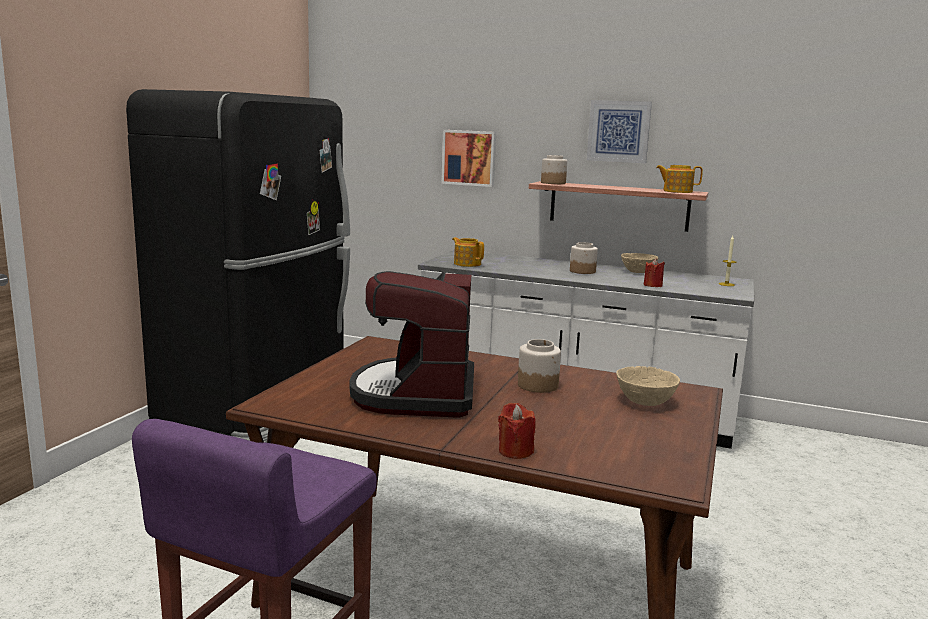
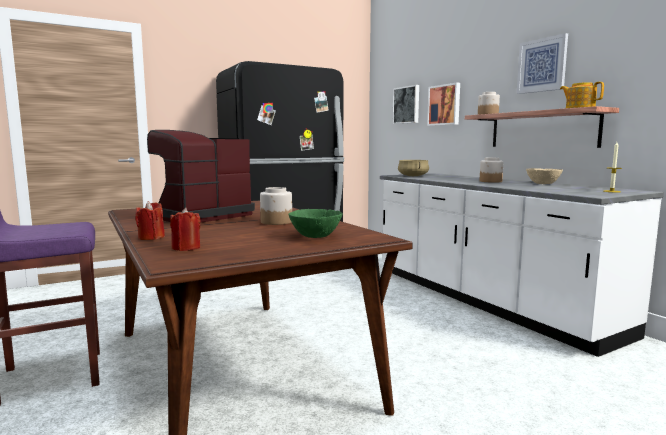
camera: 40 degrees right, 5 degrees down
(396, 148) = (407, 105): none -> picture
(467, 264) = (413, 176): teapot -> beige cooking pot
(645, 402) = (315, 236): beige bowl -> green bowl
(652, 285) = (525, 188): red candle -> red candle (186, 248)

